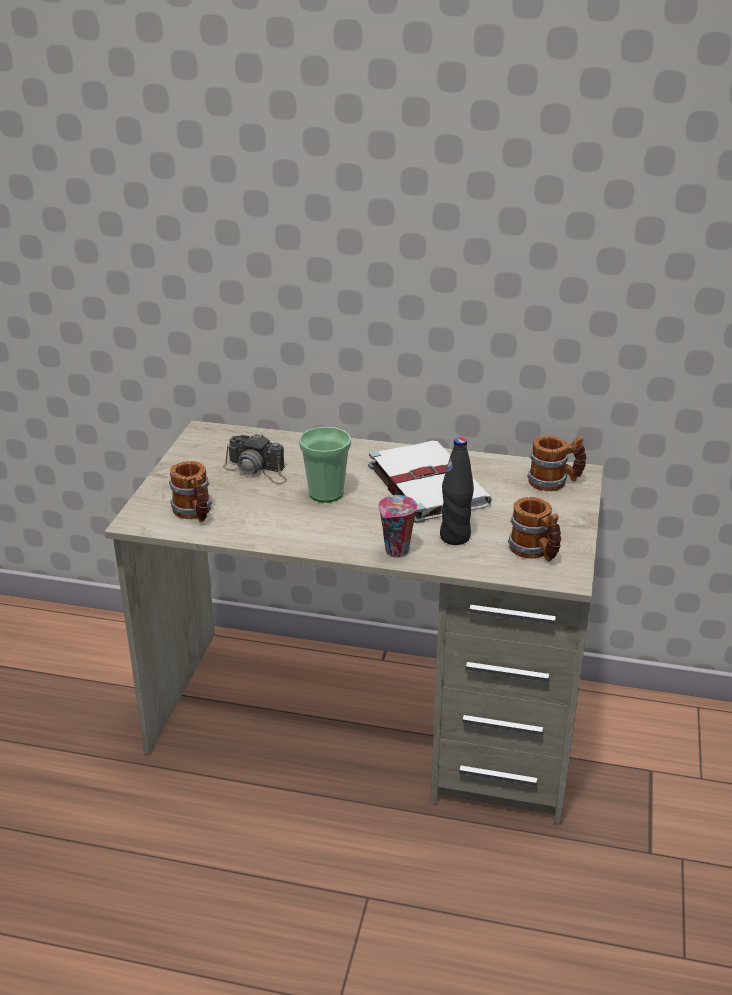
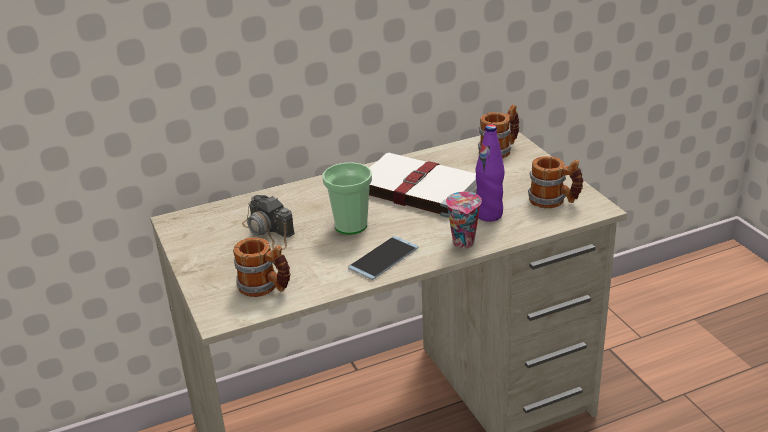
camera: 35 degrees left, 0 degrees up
(257, 470) = (269, 232): camera -> camera turned 60 degrees clockwise
(313, 532) = (383, 258): none -> phone
(455, 537) = (489, 215): black bottle -> purple bottle

